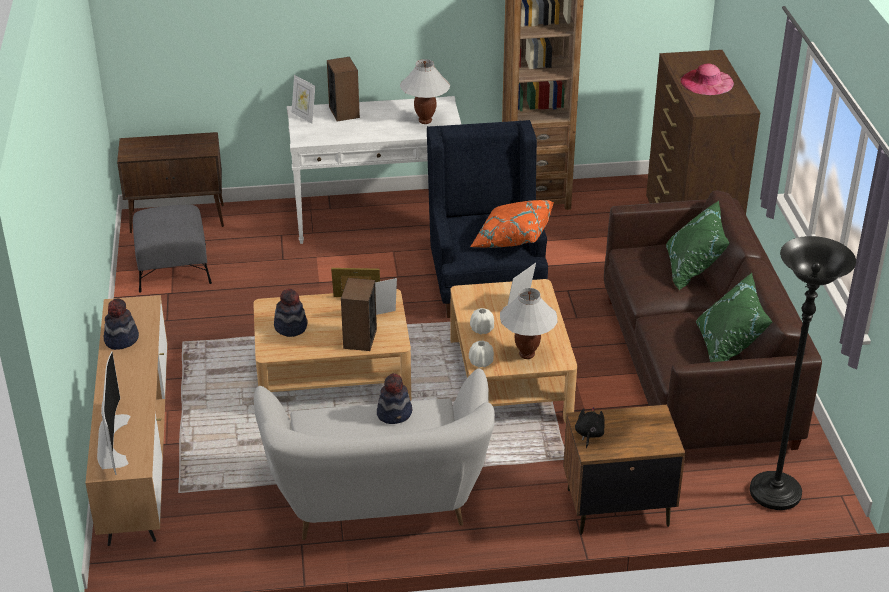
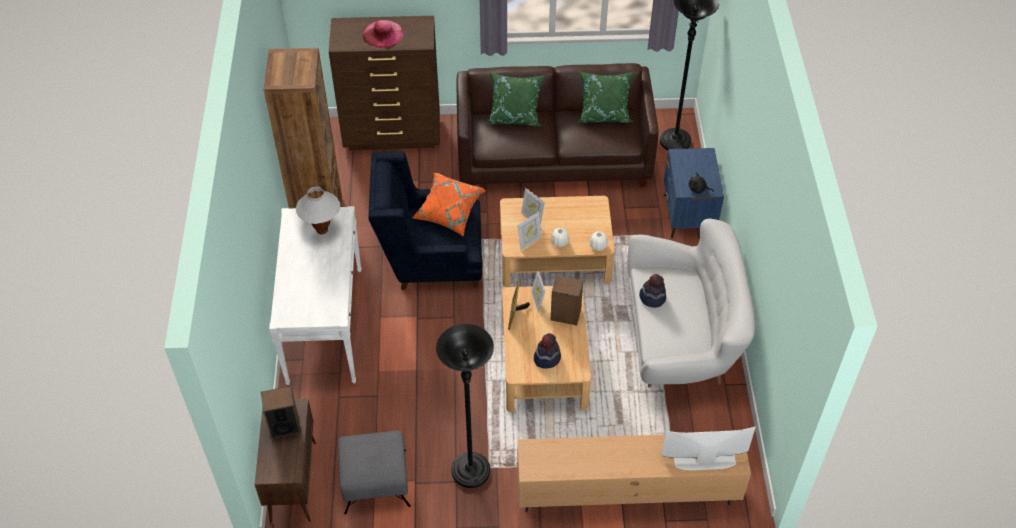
camera: 85 degrees left, 15 degrees up
(121, 339) = (578, 463): hat -> none
(179, 329) = (470, 471): none -> black floor lamp
(304, 116) = (293, 315): picture frame -> picture frame (529, 242)
(344, 112) = (292, 285): speaker -> speaker (284, 426)
(527, 354) = (590, 220): white table lamp -> none
(616, 507) = (687, 216): brown nightstand -> blue nightstand

